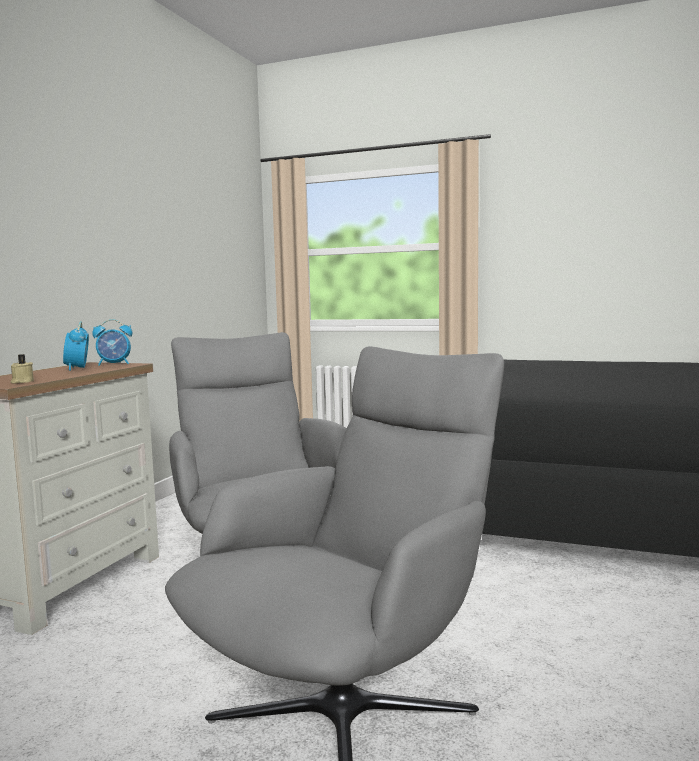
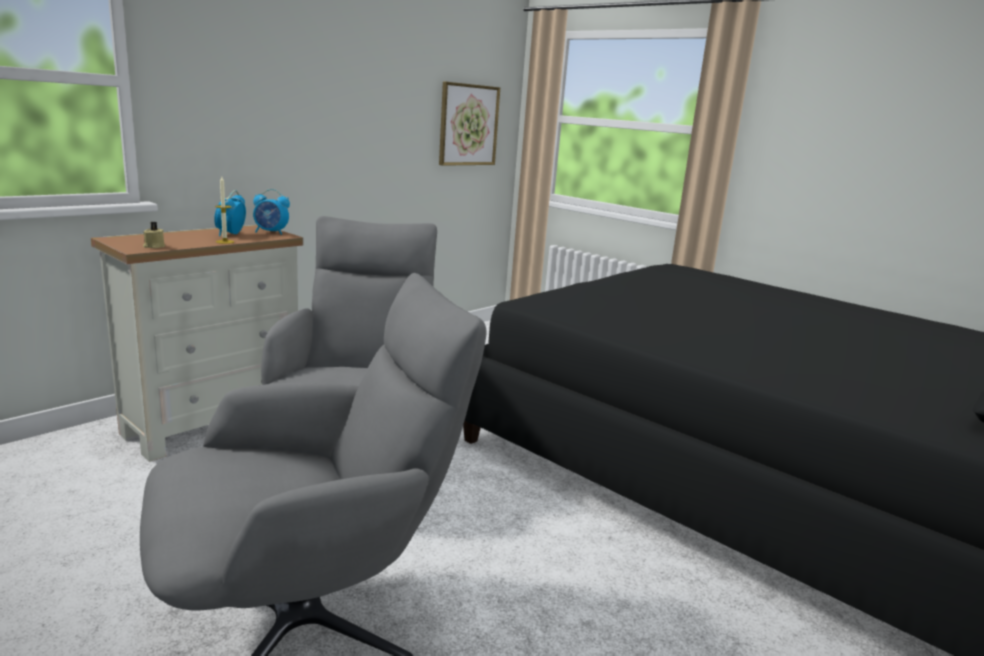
camera: 20 degrees right, 10 degrees up
(86, 372) = (225, 242): none -> candle
(230, 263) = (468, 125): none -> picture

